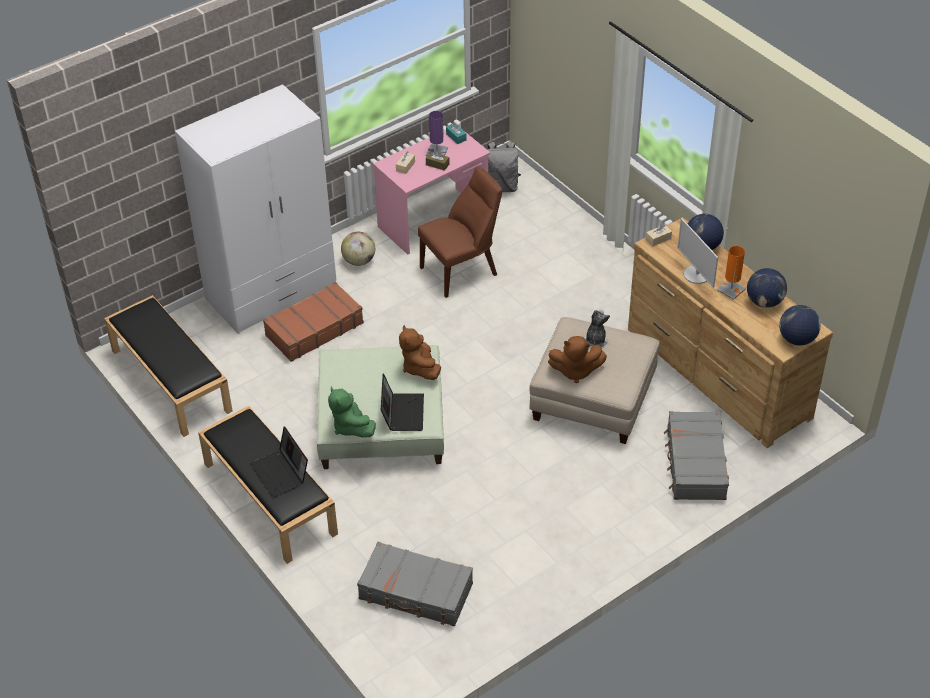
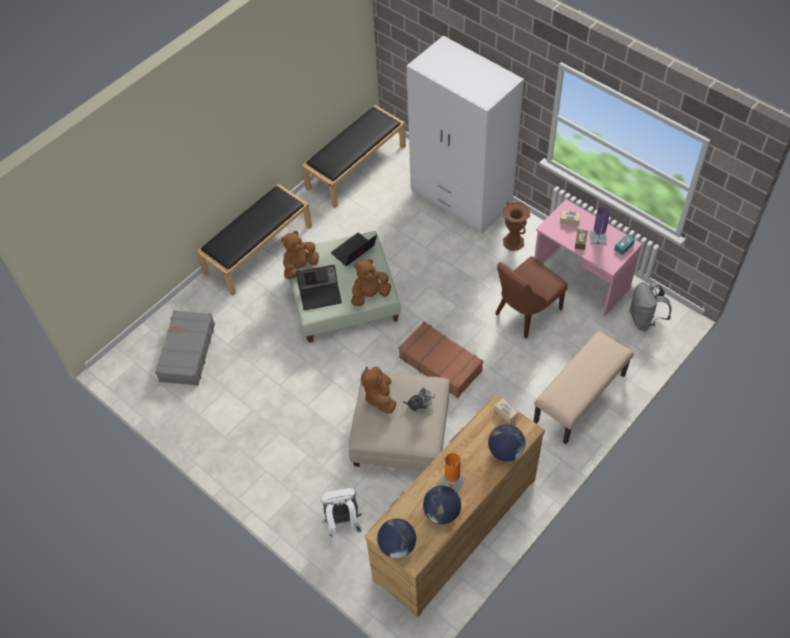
camera: 80 degrees right, 10 degrees up
(281, 473) = (243, 236): laptop -> laptop (354, 252)
(313, 329) = (428, 233): brown suitcase -> brown suitcase (440, 364)
(351, 426) = (300, 266): green plush toy -> brown plush toy
(359, 261) = (513, 242): globe -> brown vase
(462, 270) = (525, 313): brown chair -> brown chair turned 90 degrees clockwise
(585, 252) = (580, 399): none -> beige bench
(695, 463) = (343, 522): grey suitcase -> white backpack
(697, 275) = (464, 451): monitor -> none

